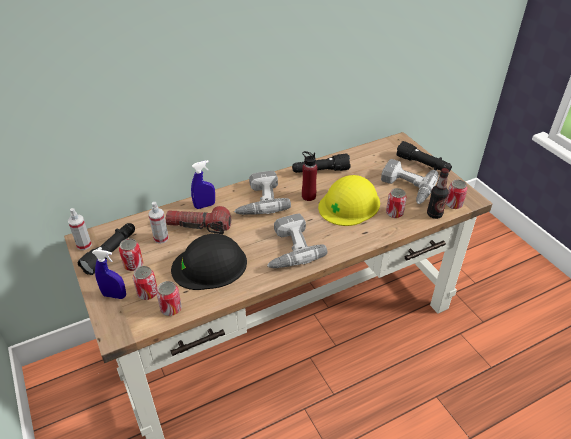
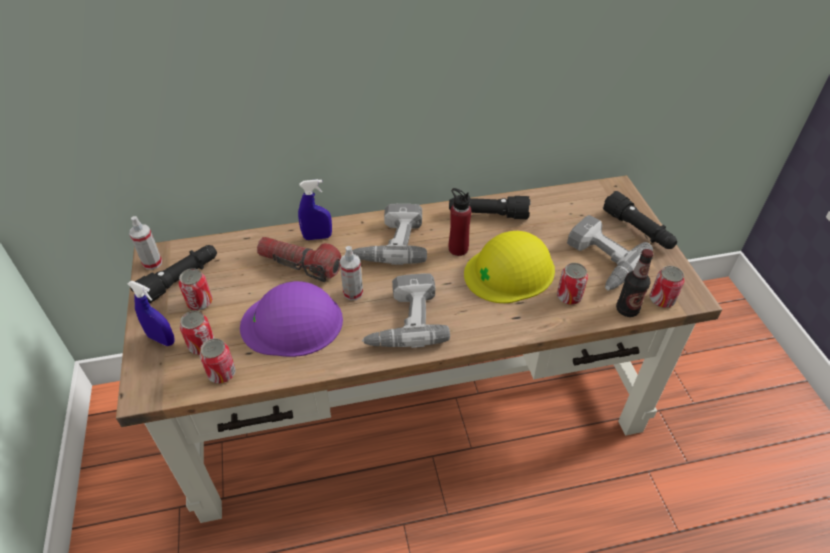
camera: 15 degrees right, 5 degrees up
(161, 238) = (246, 272): spray bottle -> spray bottle (353, 293)
(210, 265) = (292, 323): black hard hat -> purple hard hat

